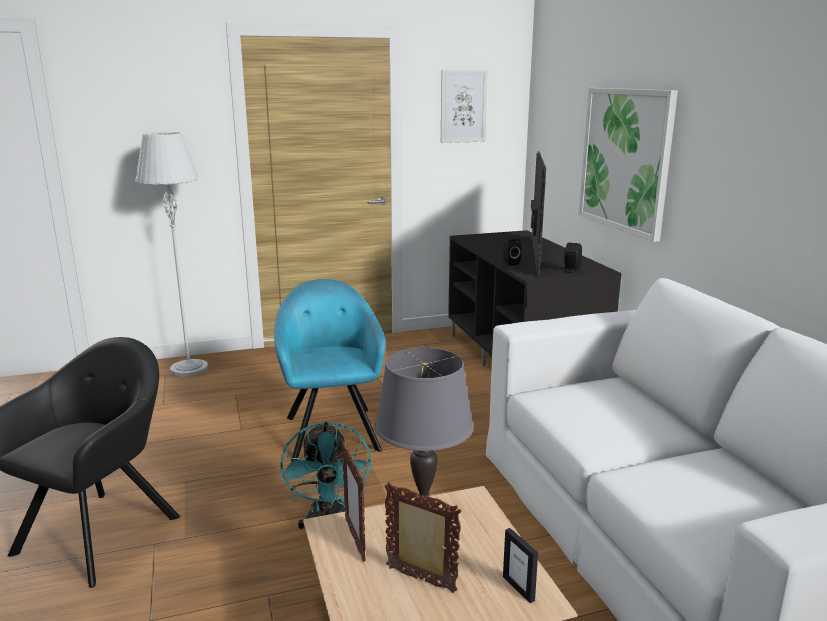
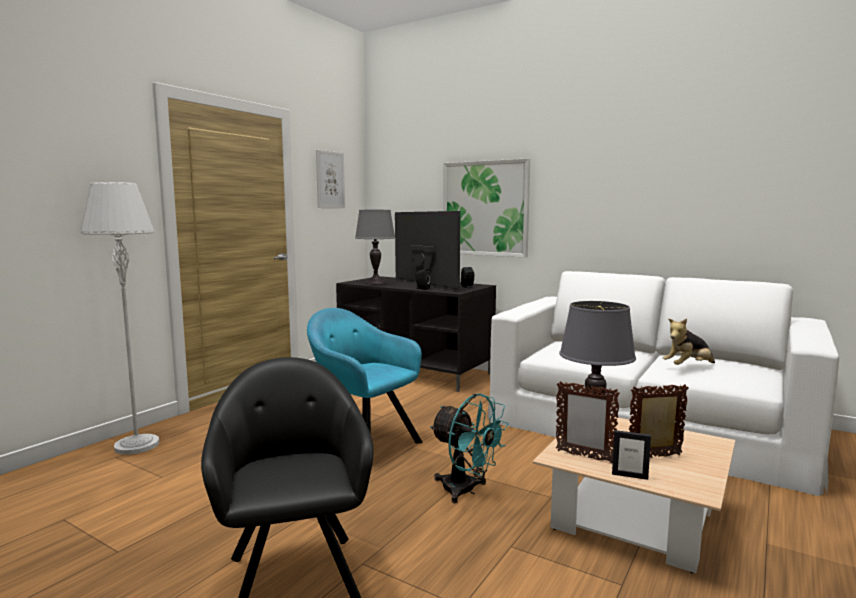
camera: 40 degrees left, 10 degrees down
(486, 244) = (375, 283): none -> grey table lamp
(518, 588) = (696, 441): picture frame -> picture frame (629, 476)
(685, 483) = (688, 367): none -> plush toy

